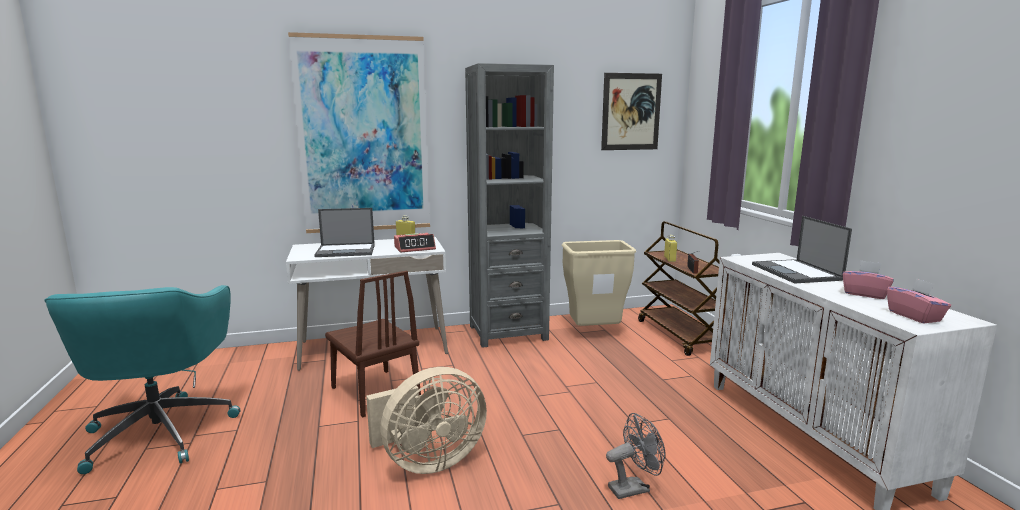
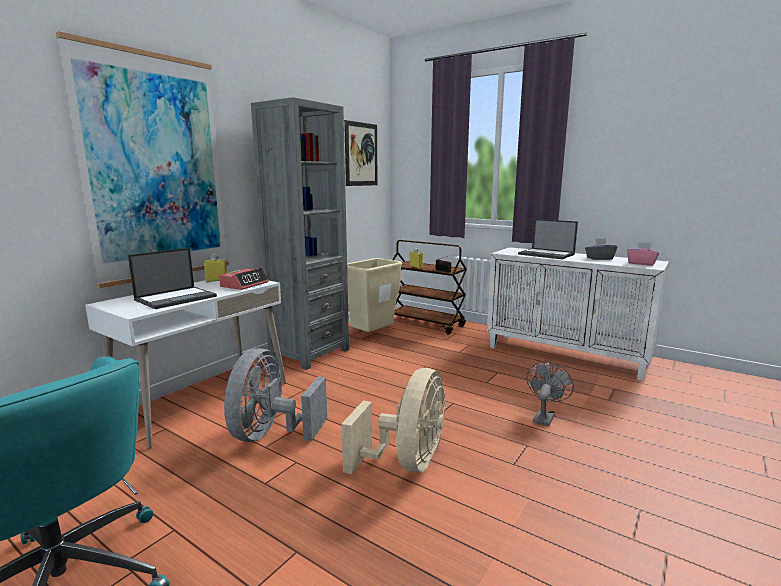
camera: 40 degrees left, 0 degrees up
(375, 392) = (271, 434): brown chair -> grey fan
(865, 294) = (599, 258): pink tissue box -> grey tissue box

